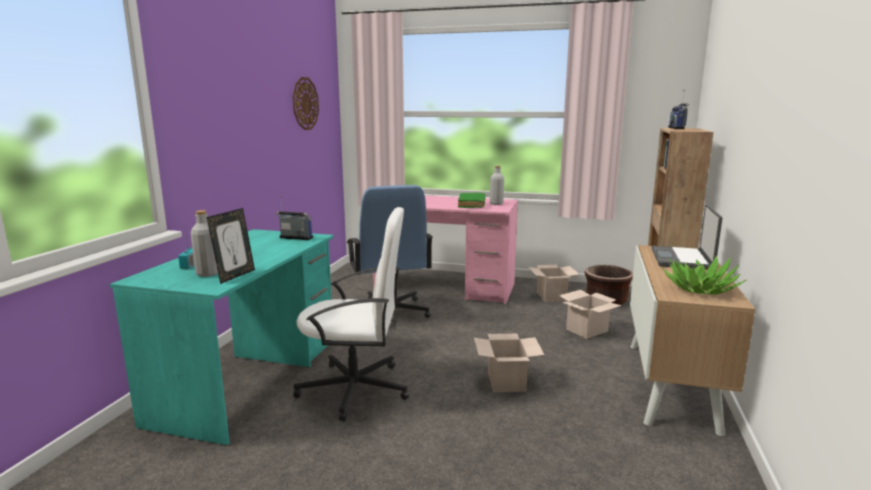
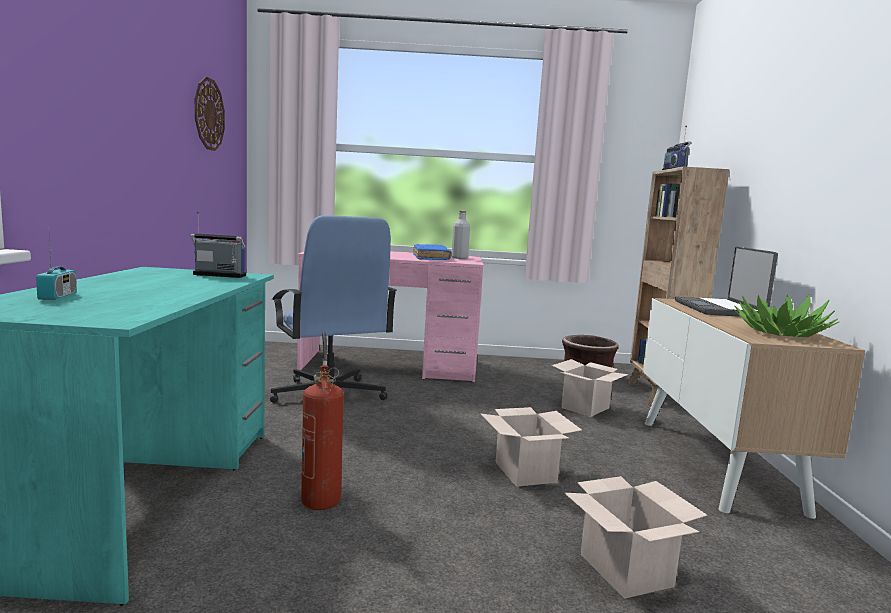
camera: 15 degrees left, 5 degrees down
(208, 273) = (95, 305): grey bottle -> none
(235, 276) = (147, 308): picture frame -> none
(356, 389) = (321, 496): white office chair -> fire extinguisher
(471, 205) = (431, 258): green book -> blue book
(552, 297) = (524, 373): cardboard box -> cardboard box (628, 571)

